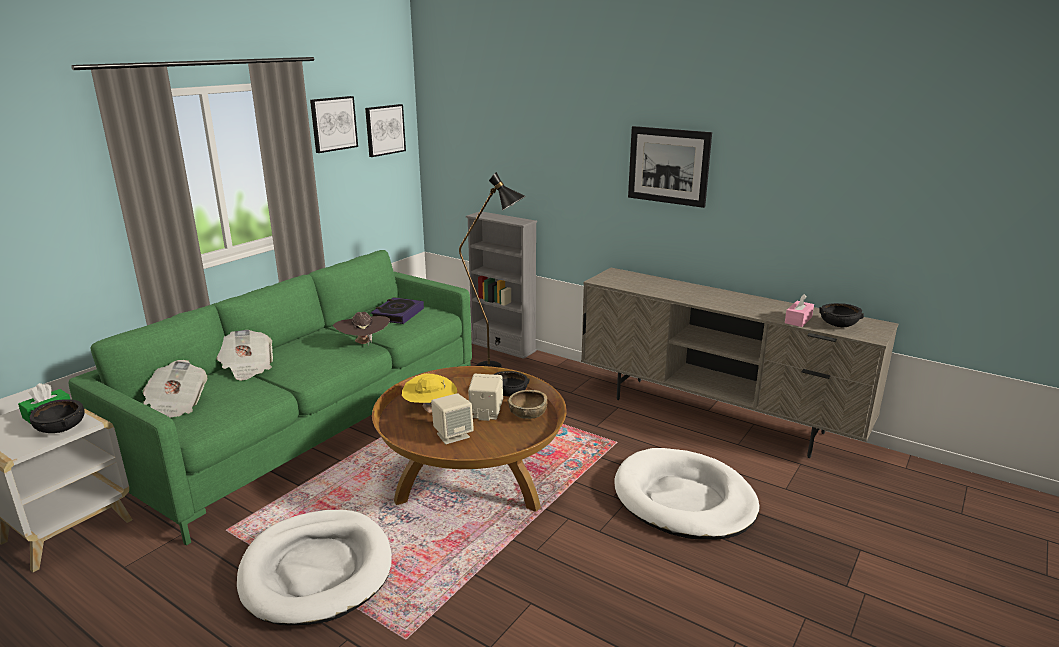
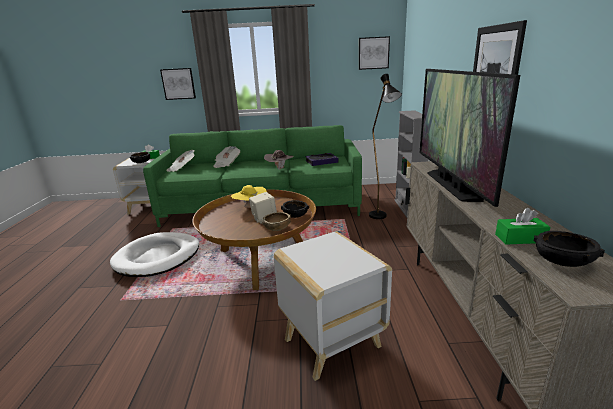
camera: 55 degrees right, 0 degrees up
(333, 124) = (333, 47): picture -> picture (178, 84)
(453, 435) = (231, 220): beige speaker -> none
(673, 295) = (451, 185): none -> television
(684, 499) = (331, 343): white dog bed -> white side table
(798, 320) = (520, 238): pink tissue box -> green tissue box

